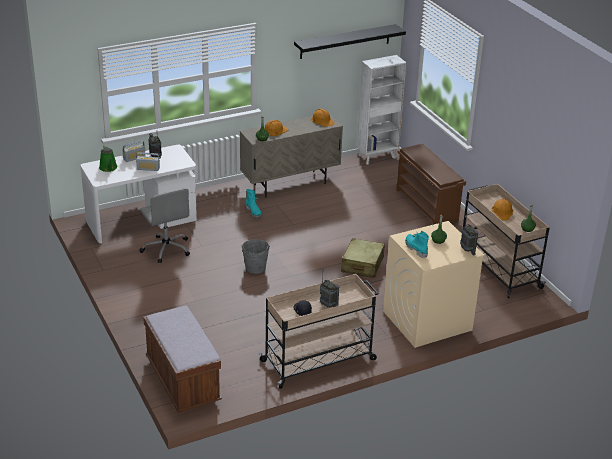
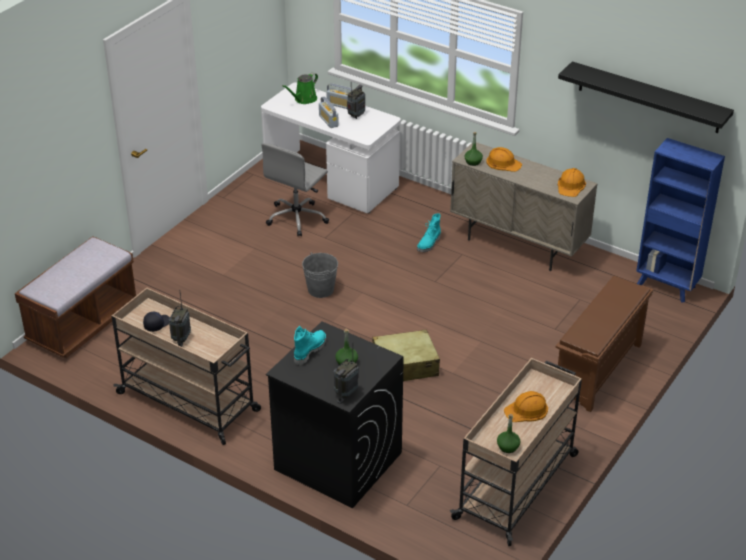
camera: 60 degrees right, 5 degrees up
(377, 156) = (667, 286): white bookcase -> blue bookcase
(427, 321) = (337, 461): beige washing machine -> black washing machine

